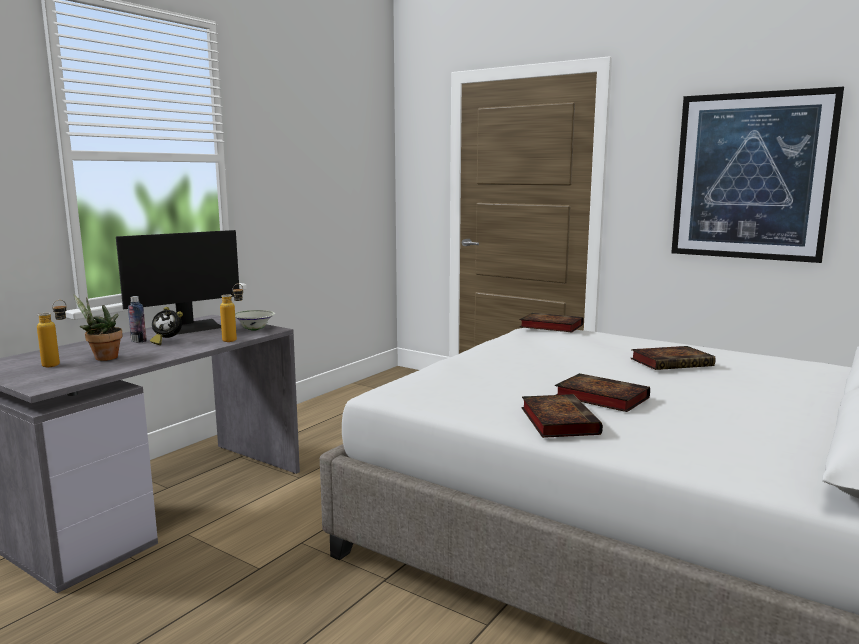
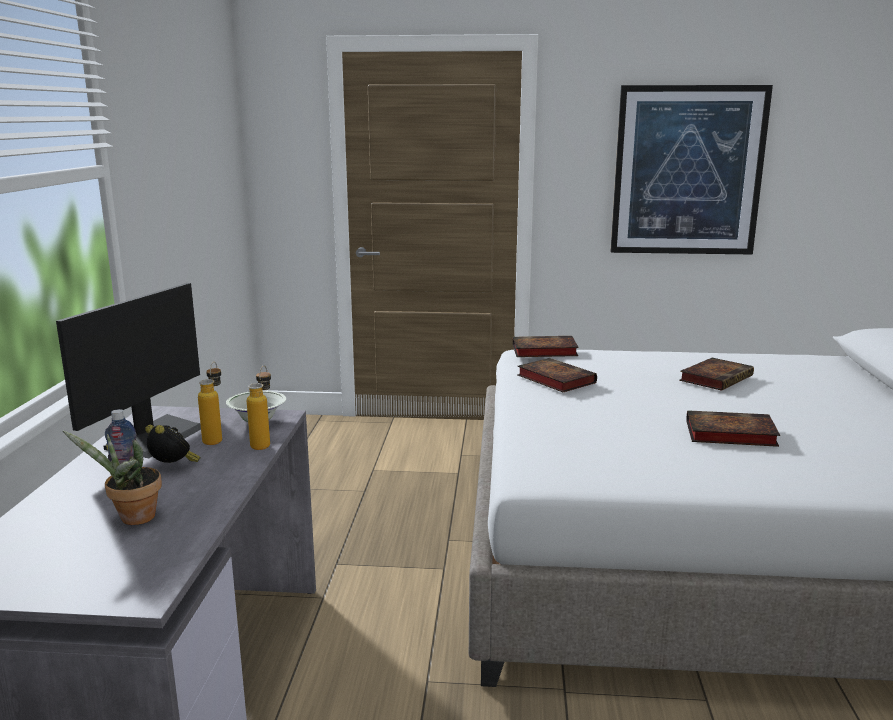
camera: 30 degrees left, 5 degrees up
(58, 364) = (80, 548): bottle -> bottle (215, 438)
(167, 341) = (173, 467): alarm clock -> alarm clock turned 120 degrees counterclockwise
(557, 420) = (743, 471): book -> book (554, 379)

